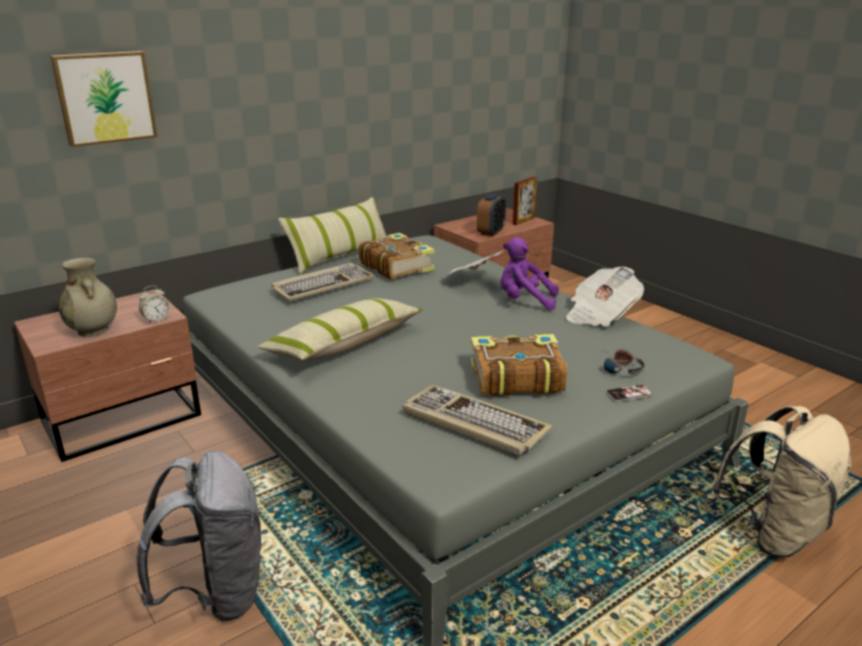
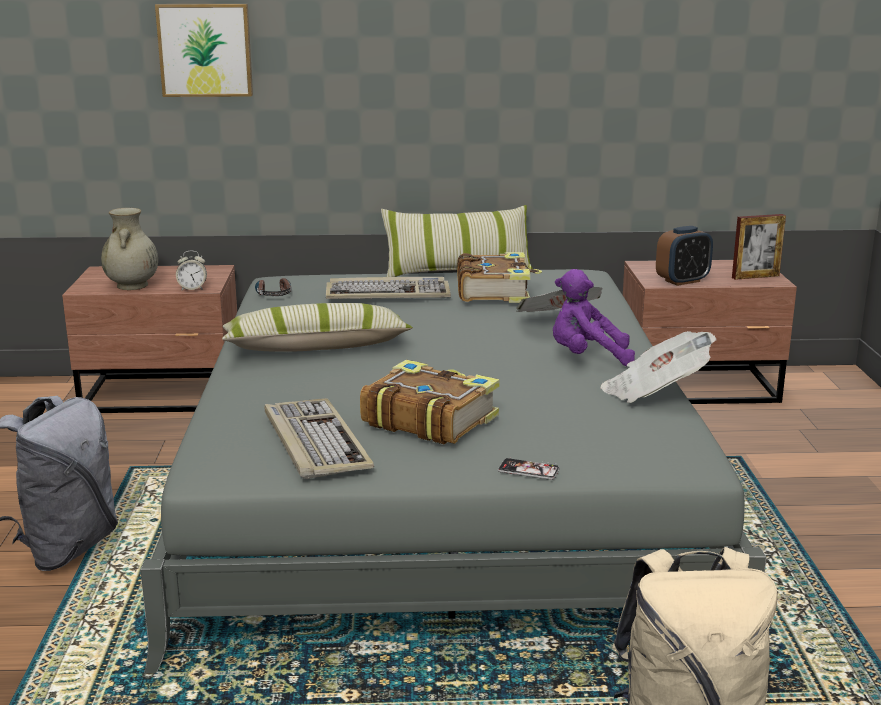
camera: 35 degrees right, 5 degrees down
(524, 301) = (587, 358): purple plush toy -> purple plush toy turned 45 degrees counterclockwise
(617, 368) = (565, 445): headphones -> headphones (273, 294)

